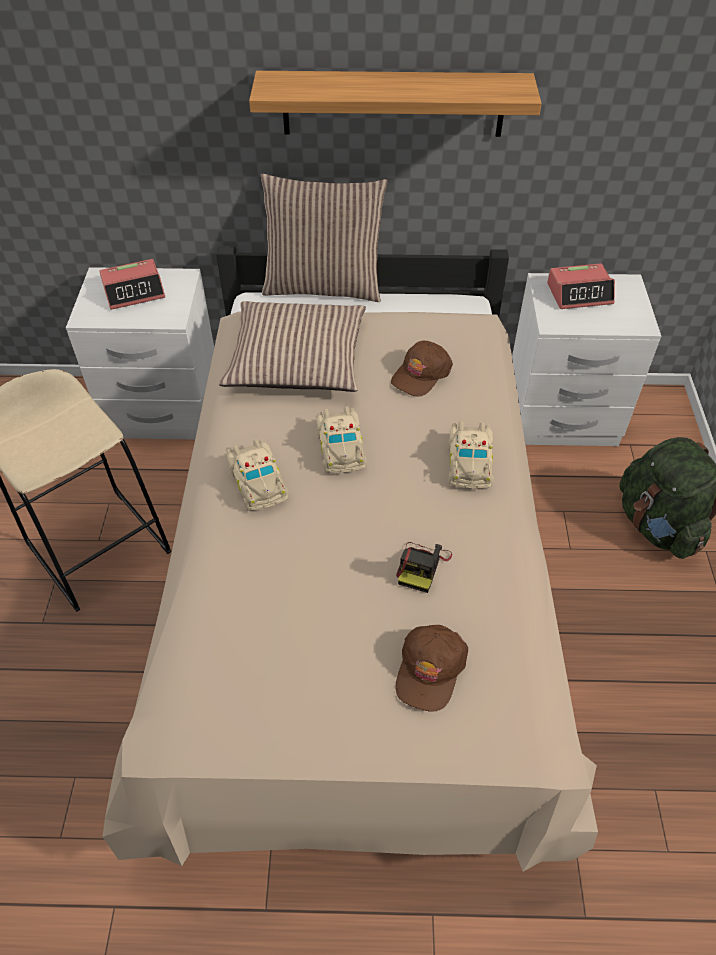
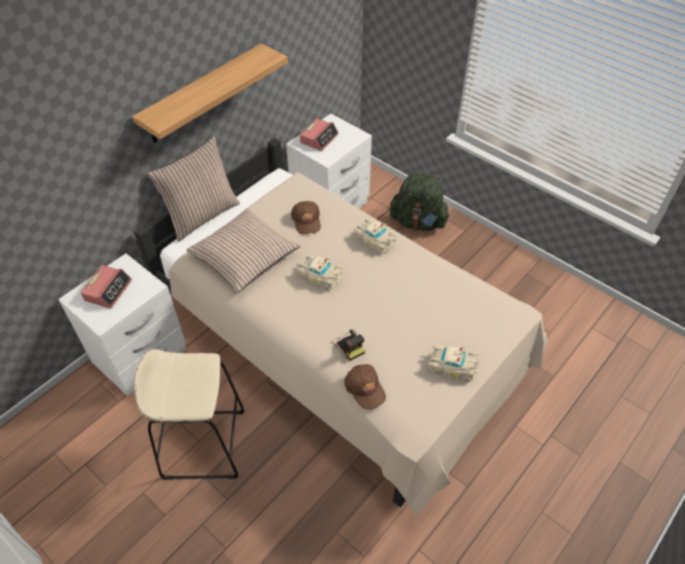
camera: 50 degrees left, 0 degrees up
(259, 481) = (308, 317): beige toy car -> beige toy car (452, 366)
(422, 566) = (412, 291): camera -> camera (349, 345)
(430, 669) = (462, 322): brown cap -> brown cap (365, 388)

